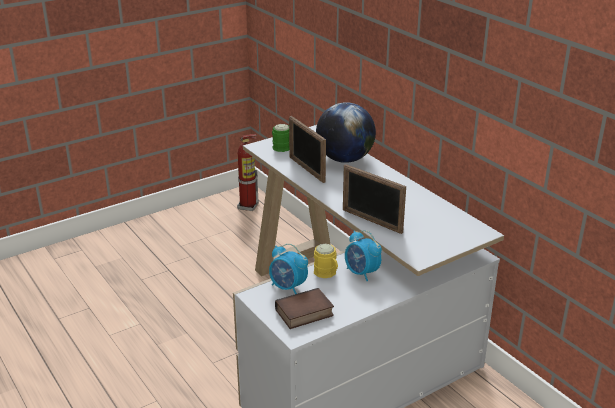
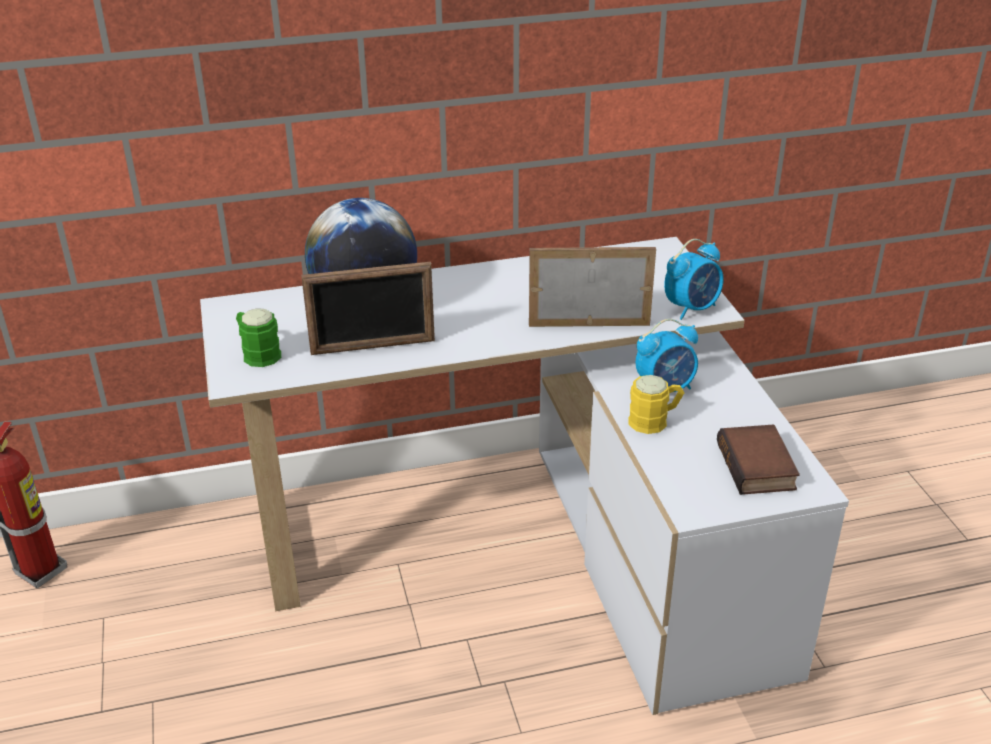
camera: 70 degrees left, 5 degrees up
(288, 287) = (680, 468): alarm clock -> alarm clock (692, 308)
(371, 221) = (589, 324): picture frame -> picture frame turned 150 degrees counterclockwise

